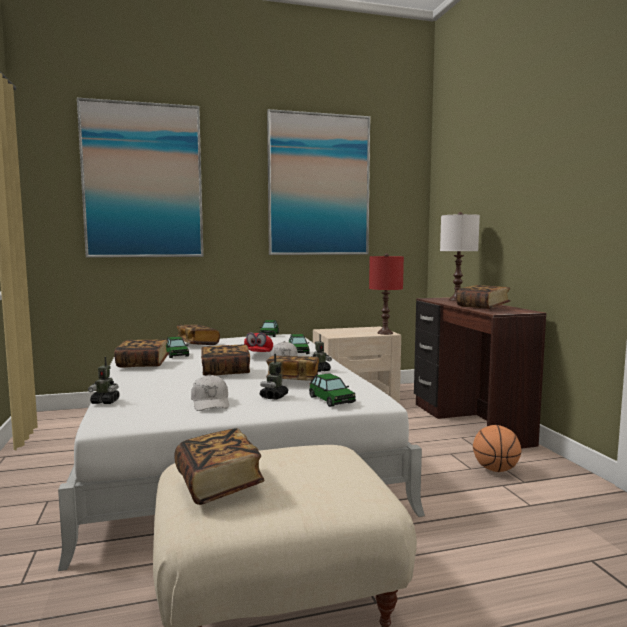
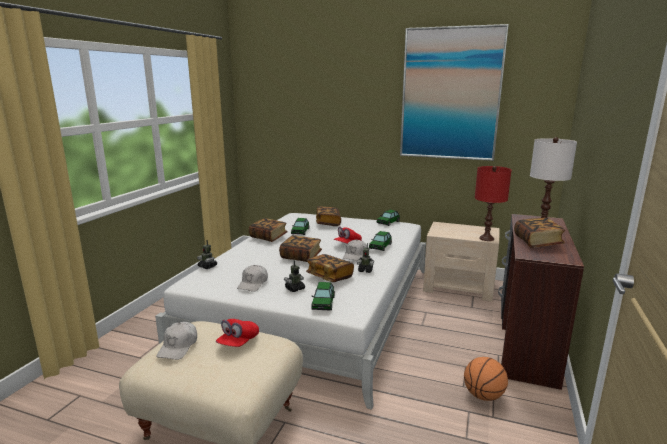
camera: 35 degrees right, 10 degrees up
(143, 181) = (309, 94): picture -> none
(218, 484) = (178, 347): book -> white cap
(292, 458) = (238, 342): none -> red cap

